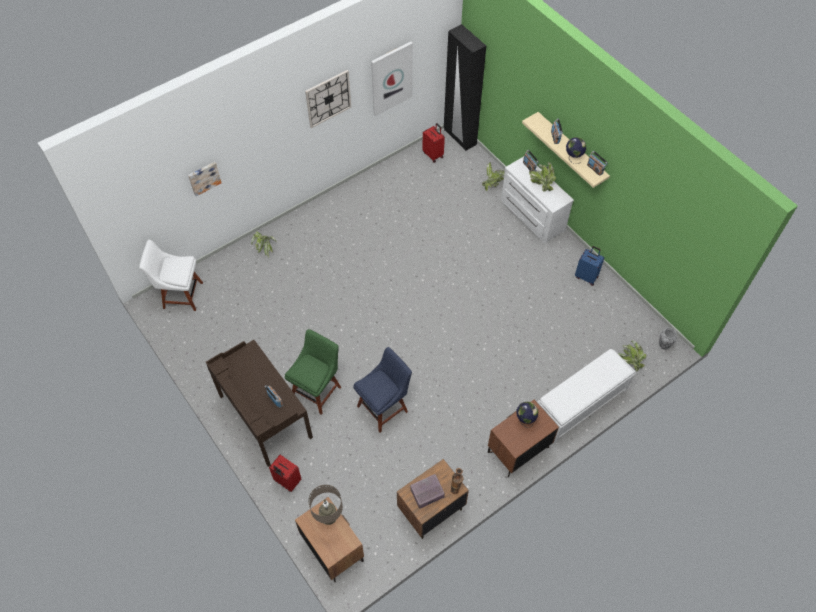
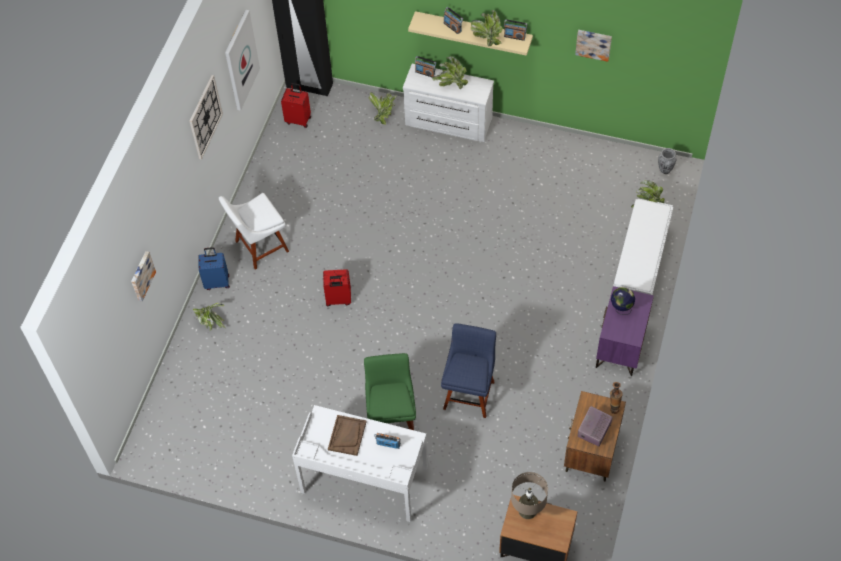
camera: 35 degrees left, 0 degrees up
(180, 295) = (165, 426): white chair -> white chair (259, 247)
(255, 374) = (347, 435): none -> brown tray
(264, 417) = (364, 480): brown desk -> white desk
(287, 481) = (440, 521): red suitcase -> red suitcase (338, 300)
(518, 450) = (620, 347): brown nightstand -> purple nightstand
(573, 158) = (486, 37): globe -> potted plant
(586, 276) = (547, 150): blue suitcase -> blue suitcase (217, 282)
(650, 208) = (593, 44): none -> picture

